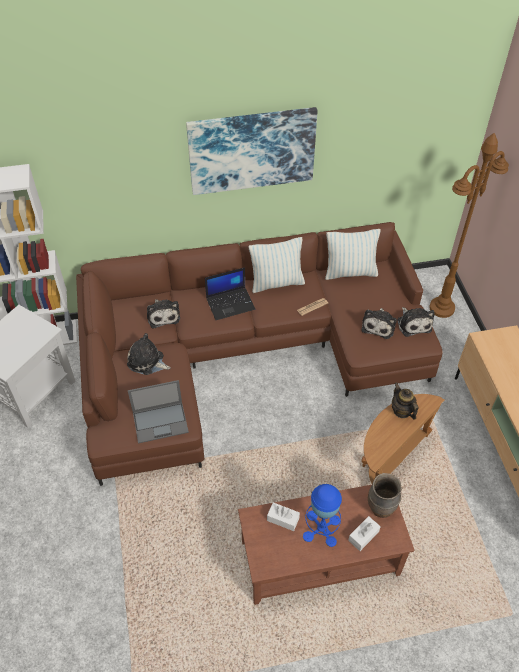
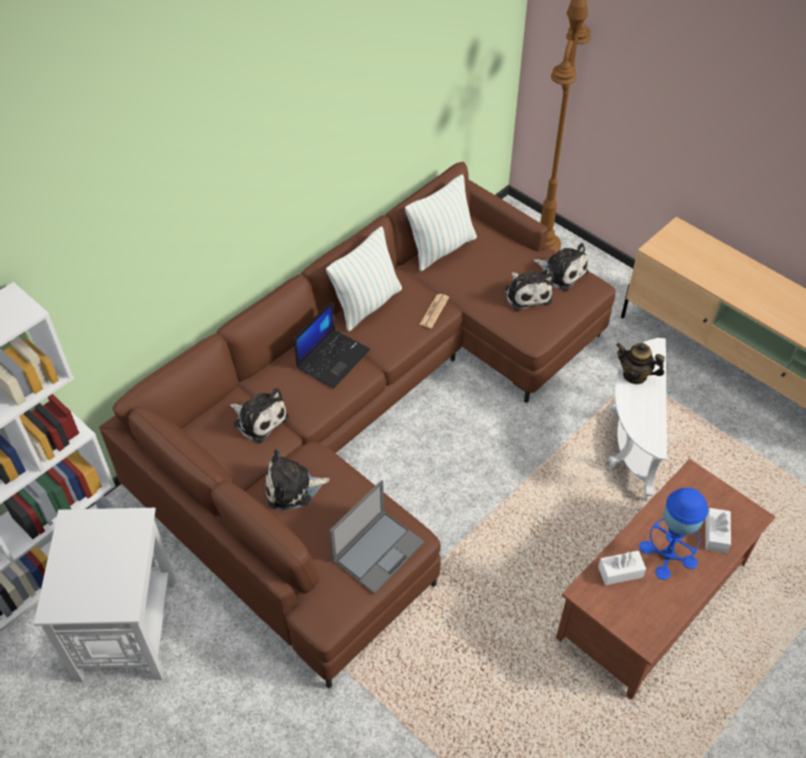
camera: 35 degrees left, 0 degrees up
(252, 150) = (293, 132): picture -> none
(381, 508) = (706, 493): brown vase -> none
(389, 459) = (630, 445): brown side table -> white side table

